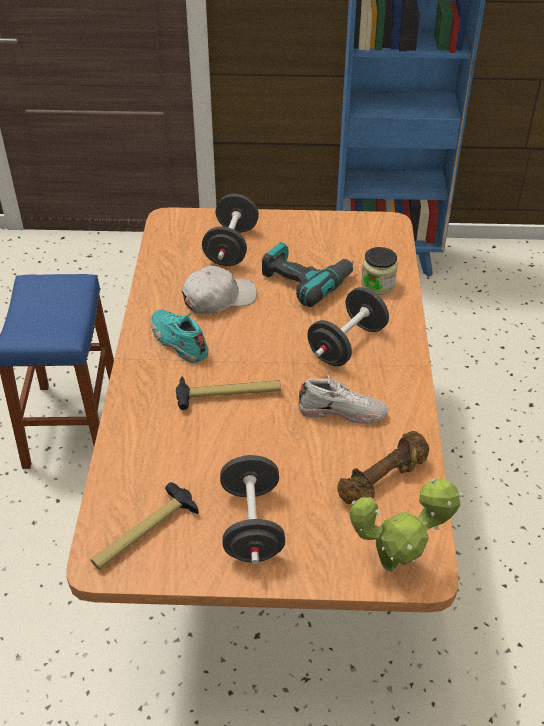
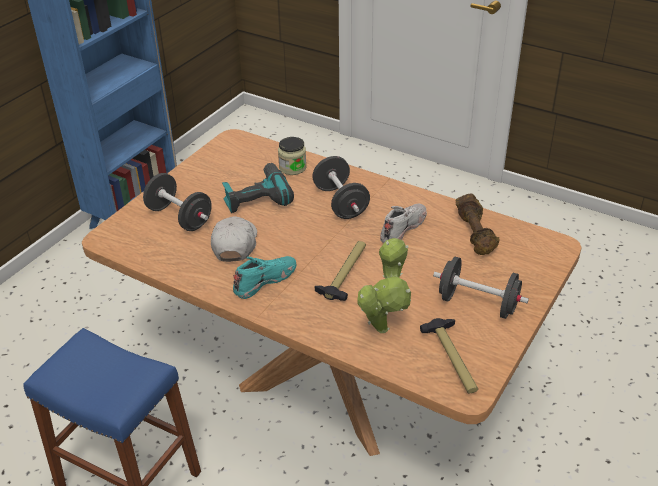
camera: 60 degrees left, 5 degrees down
(178, 341) = (264, 280): turquoise shoe -> turquoise shoe turned 150 degrees clockwise
(396, 563) = (544, 254): potted plant -> potted plant (383, 325)

